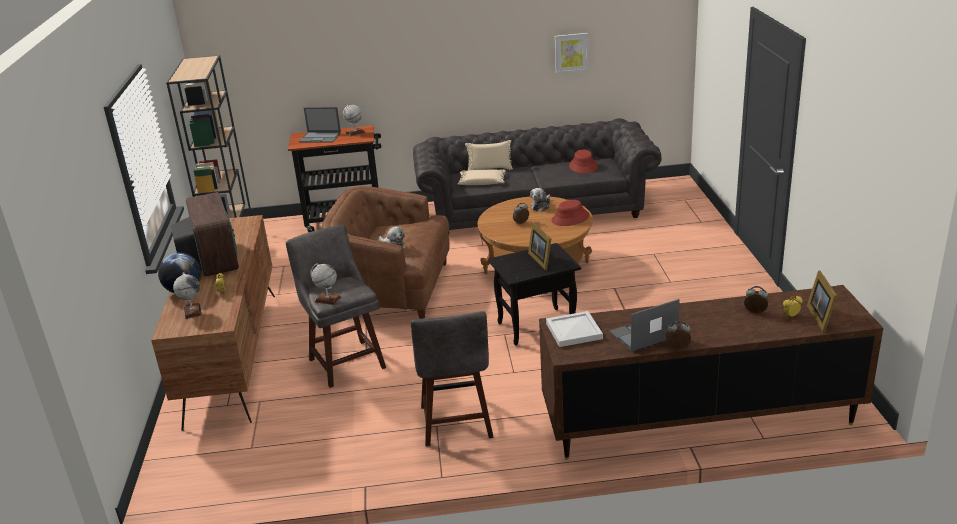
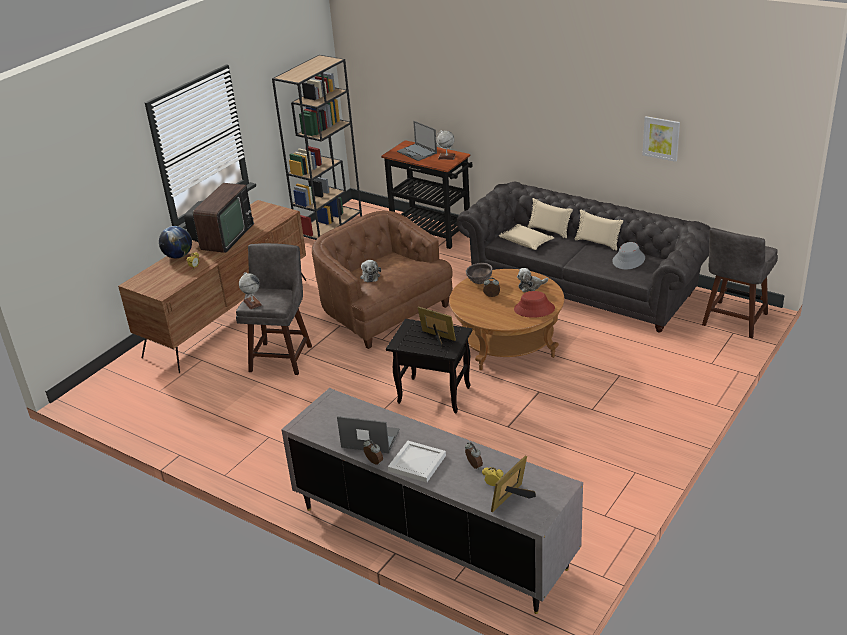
camera: 40 degrees right, 5 degrees up
(192, 311) = (162, 275): globe -> none
(456, 424) = (281, 442): grey stool -> grey stool (733, 320)
(495, 218) = (479, 282): none -> brown bowl
(541, 164) = (597, 243): none -> beige pillow
(541, 260) = (437, 338): picture frame -> picture frame turned 105 degrees clockwise
(573, 331) = (332, 410): white tray -> white tray (416, 463)
(583, 166) = (628, 260): red hat -> grey hat
(699, 420) = (432, 538): brown cabinet -> grey cabinet

